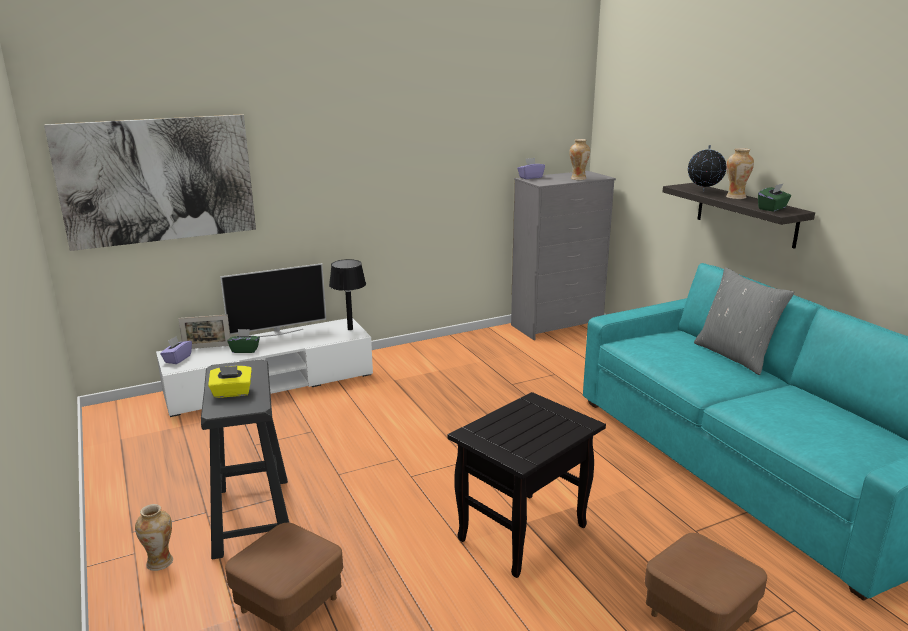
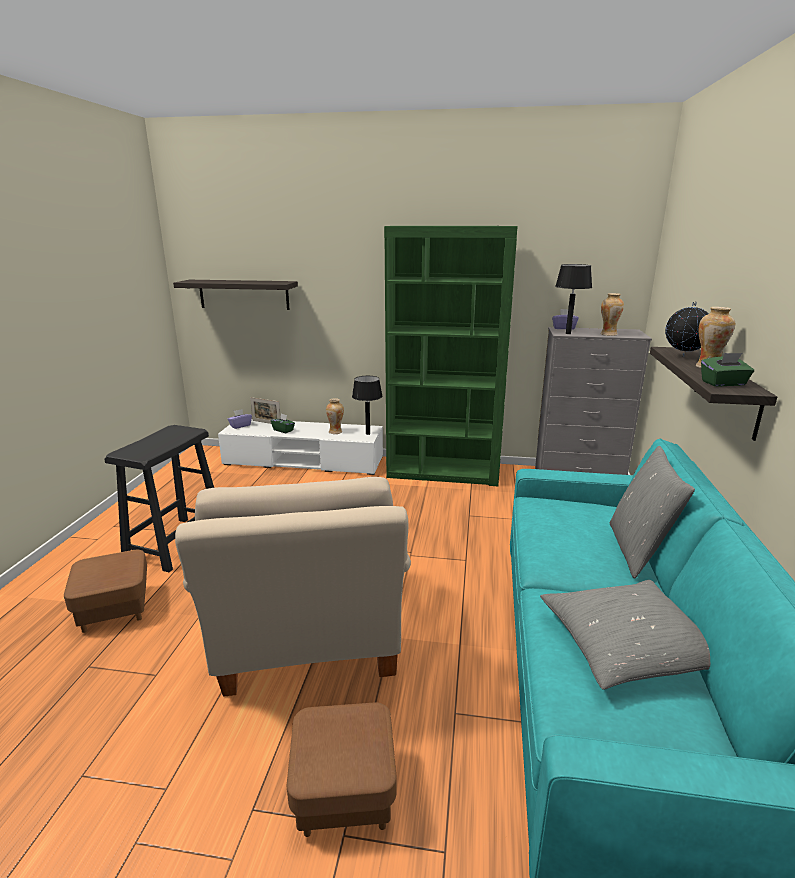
camera: 35 degrees right, 0 degrees up
(158, 180) = (244, 294): picture -> shelf
(160, 562) = (99, 550): vase -> vase (335, 432)
(232, 393) = (149, 444): yellow tissue box -> none
(278, 333) = (319, 424): television -> none
(436, 352) = (443, 472): none -> green bookcase
(522, 535) = (308, 638): black side table -> beige armchair
(547, 182) = (568, 333): none -> black table lamp
(815, 416) = (626, 646): none -> grey pillow

